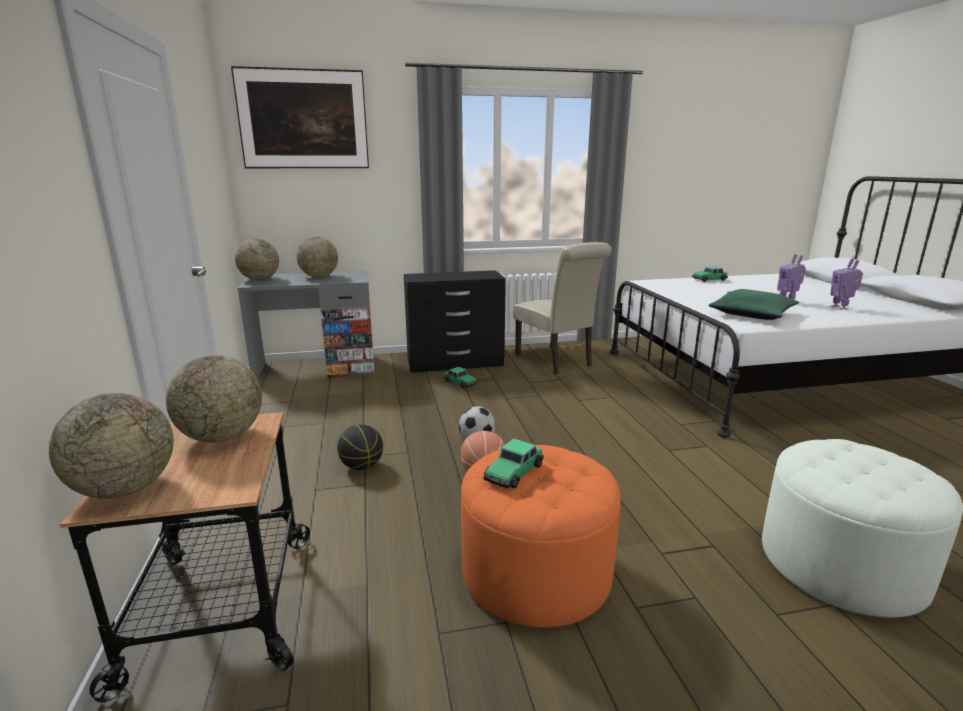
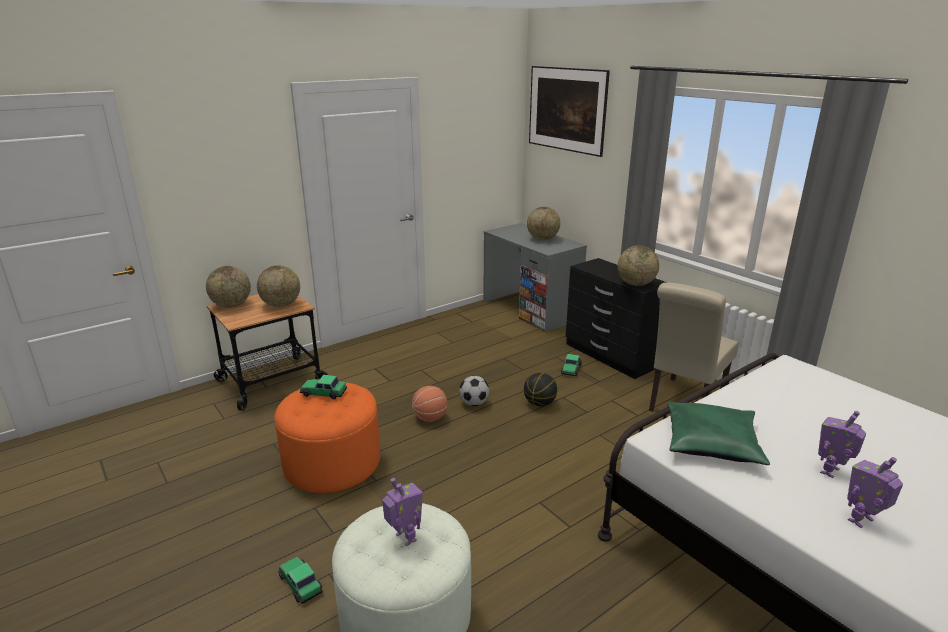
camera: 65 degrees right, 5 degrees up
(260, 279) = (511, 229): globe -> globe (635, 284)
(362, 466) = (409, 373): basketball -> basketball (539, 403)
(709, 279) = (886, 407): toy car -> toy car (300, 583)
(861, 465) = (404, 538): none -> toy robot

